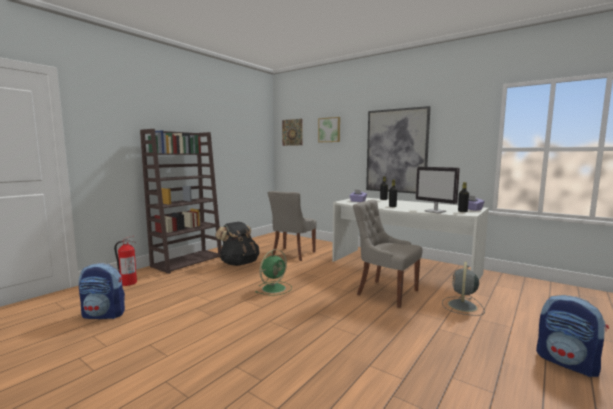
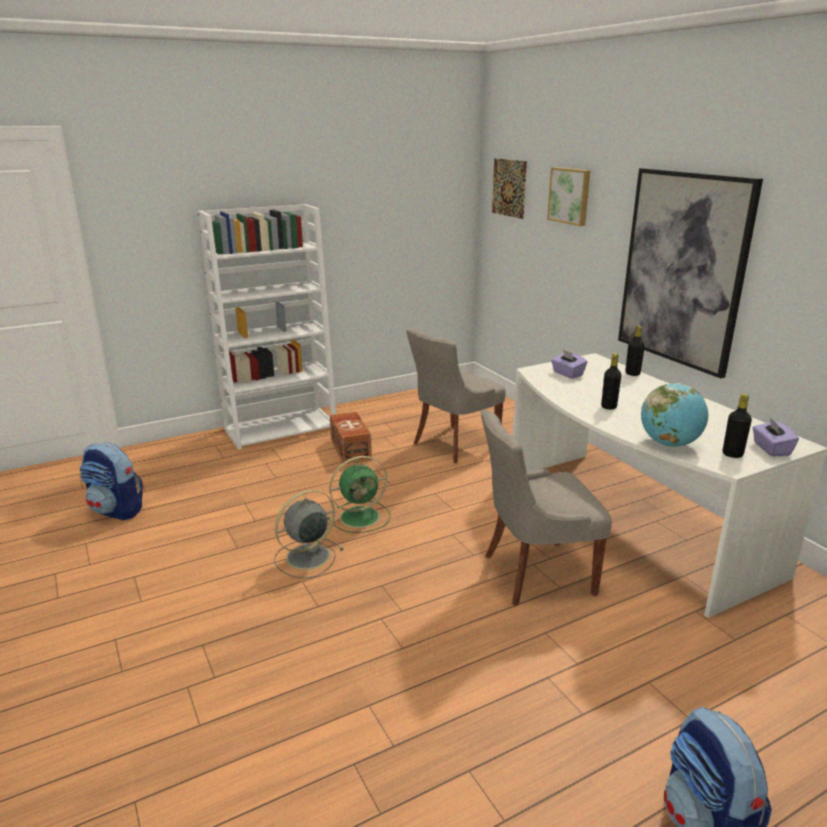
camera: 25 degrees right, 15 degrees up
(128, 283) = (177, 457): fire extinguisher -> none
(188, 261) = (281, 428): brown bookcase -> white bookcase
(239, 263) = (351, 449): black backpack -> brown storage box
(385, 292) = (535, 573): grey chair -> grey chair turned 75 degrees counterclockwise
(435, 211) = (669, 444): monitor -> globe
(462, 306) = (647, 645): grey fan -> grey fan (306, 557)

